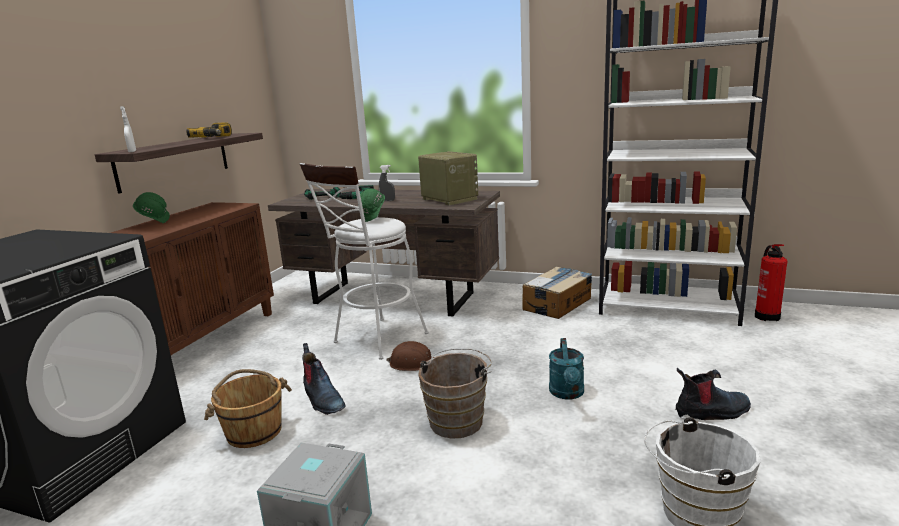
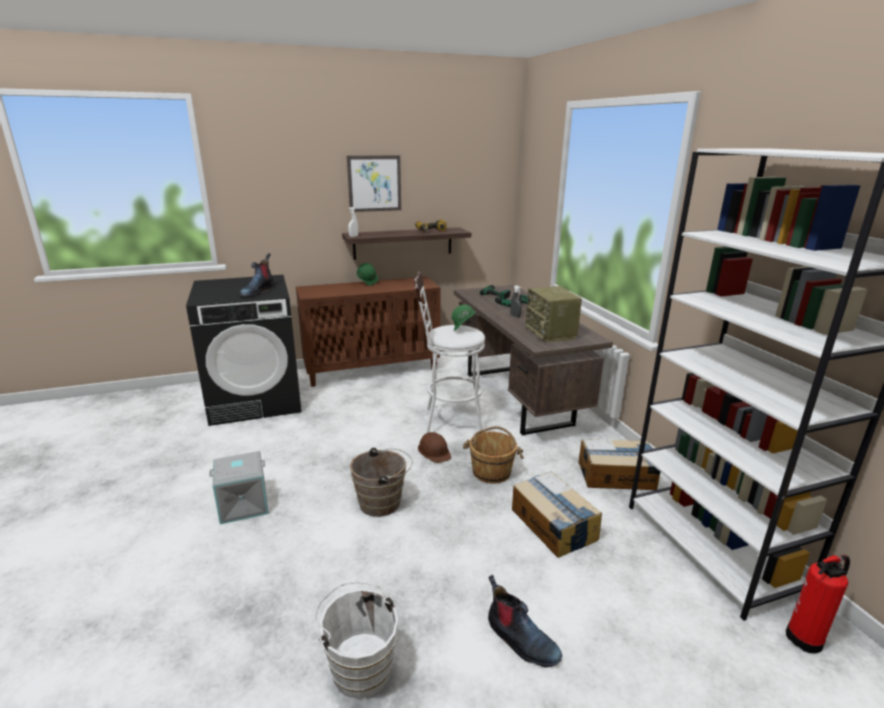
camera: 50 degrees right, 5 degrees up
(124, 77) = (374, 183): none -> picture
(254, 431) = (310, 436): brown bucket -> brown bucket (491, 471)
(322, 399) = (359, 440): boot -> boot (257, 291)
(448, 199) = (551, 333): radio -> radio turned 150 degrees clockwise
(567, 394) = (465, 540): turquoise watering can -> none
(588, 348) = (553, 525): none -> cardboard box

